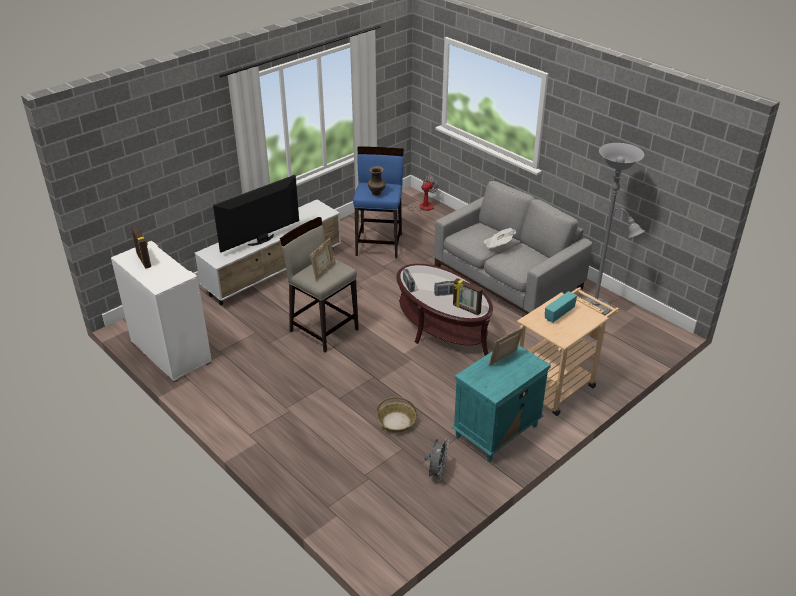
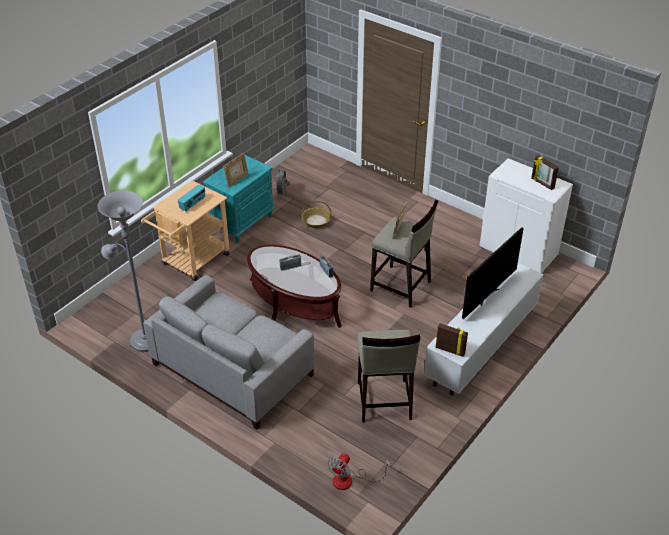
camera: 170 degrees right, 5 degrees up
(377, 193) = (384, 336): brown vase -> none
(379, 244) = (383, 401): blue stool -> beige stool
(466, 309) = (270, 253): picture frame -> picture frame (450, 350)
(498, 245) = (242, 327): newspaper -> none

